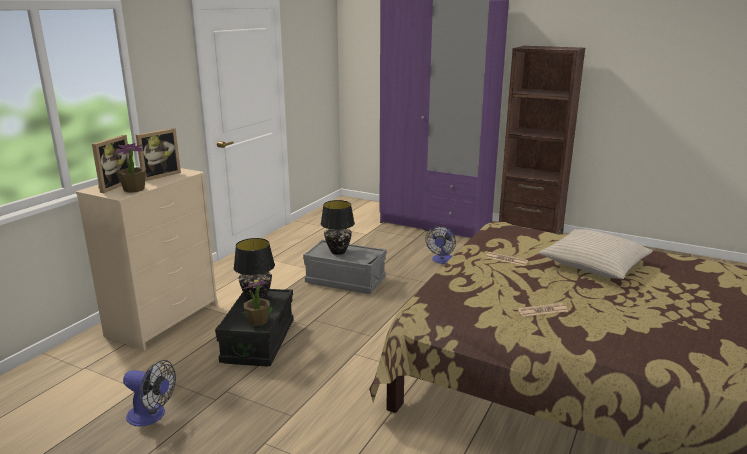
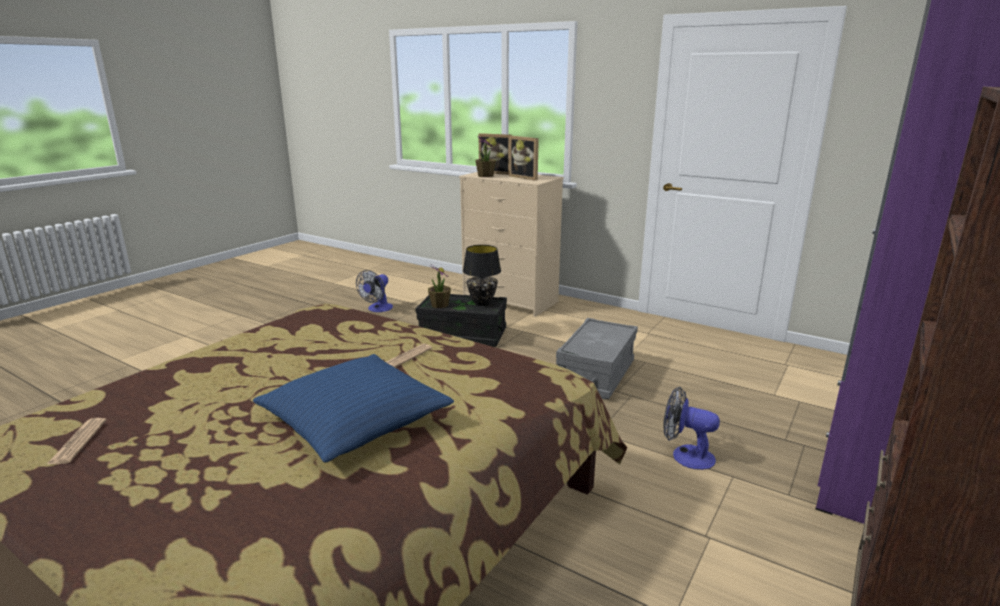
camera: 95 degrees right, 0 degrees up
(338, 252) = (601, 336): black table lamp -> none
(542, 310) = (258, 356): newspaper -> newspaper (78, 442)
(594, 264) = (355, 420): beige pillow -> blue pillow

